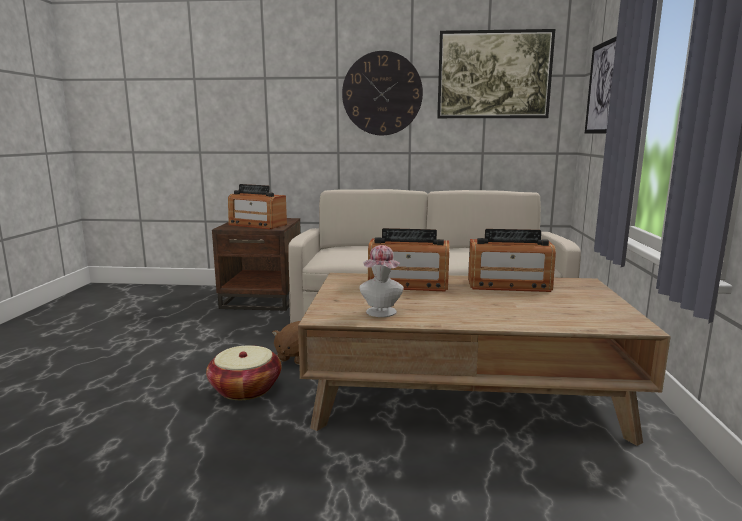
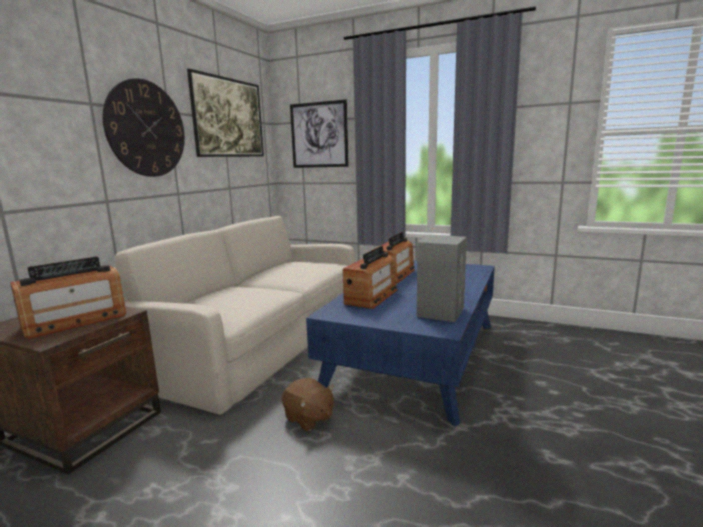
camera: 70 degrees left, 0 degrees up
(245, 389) = (365, 460): basket -> none
(381, 313) = (441, 311): hat -> grey speaker
(465, 390) = (416, 354): brown coffee table -> blue coffee table

